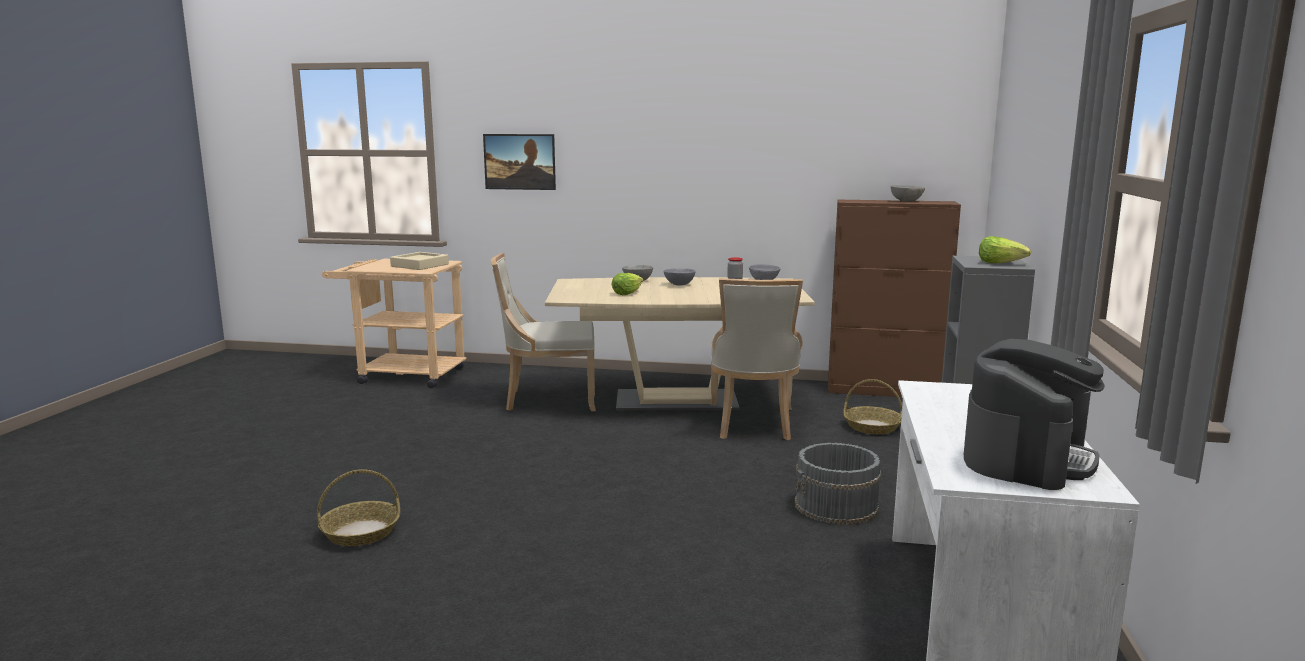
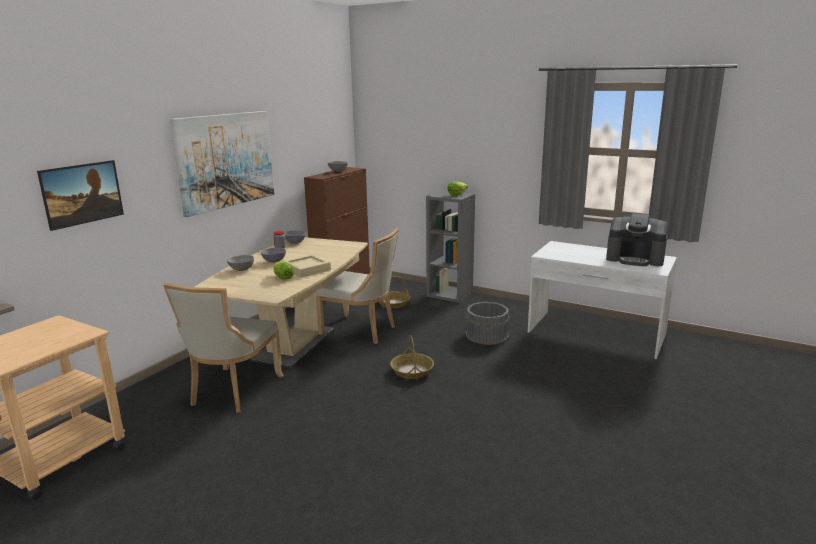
camera: 70 degrees left, 5 degrees up
(361, 532) = (449, 500): basket -> basket (412, 371)
(420, 265) = (52, 334): beige tray -> beige tray (307, 269)
(698, 154) = (226, 160): none -> picture
(1027, 457) = (635, 259): coffee machine -> coffee machine turned 150 degrees clockwise

